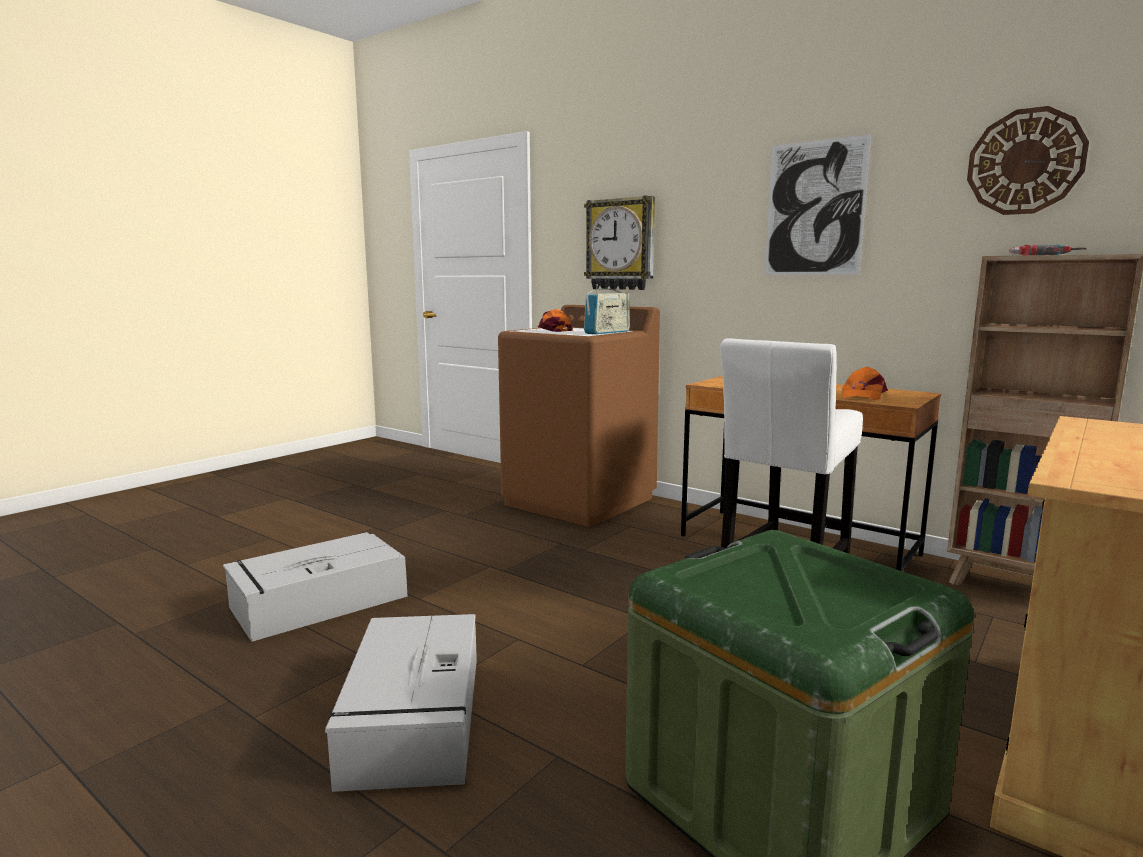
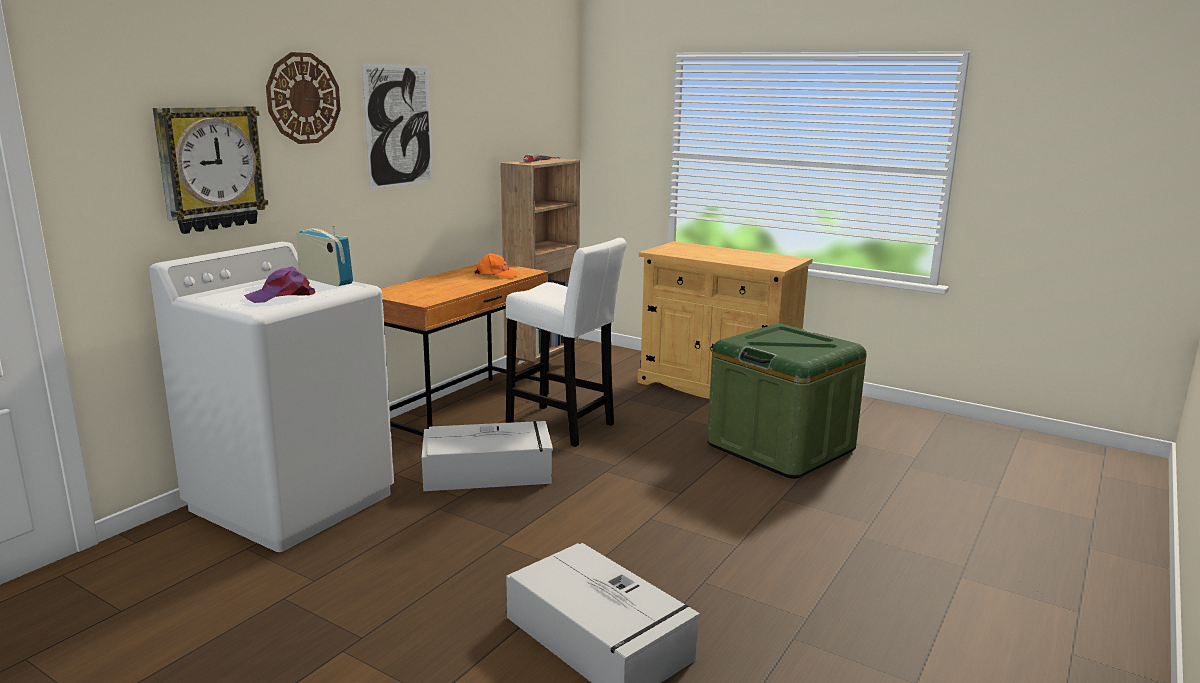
camera: 95 degrees left, 5 degrees up
(414, 719) = (772, 548): grey storage box -> grey storage box (489, 471)
(553, 331) = (282, 296): orange cap -> purple cap
(580, 501) = (293, 501): brown washing machine -> white washing machine
(1025, 162) = (500, 98): wall clock -> wall clock (303, 98)

